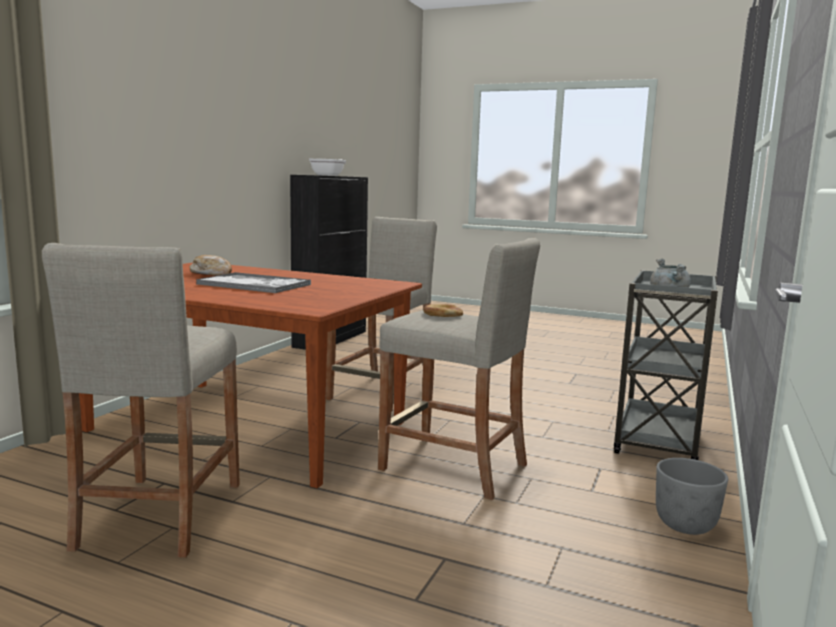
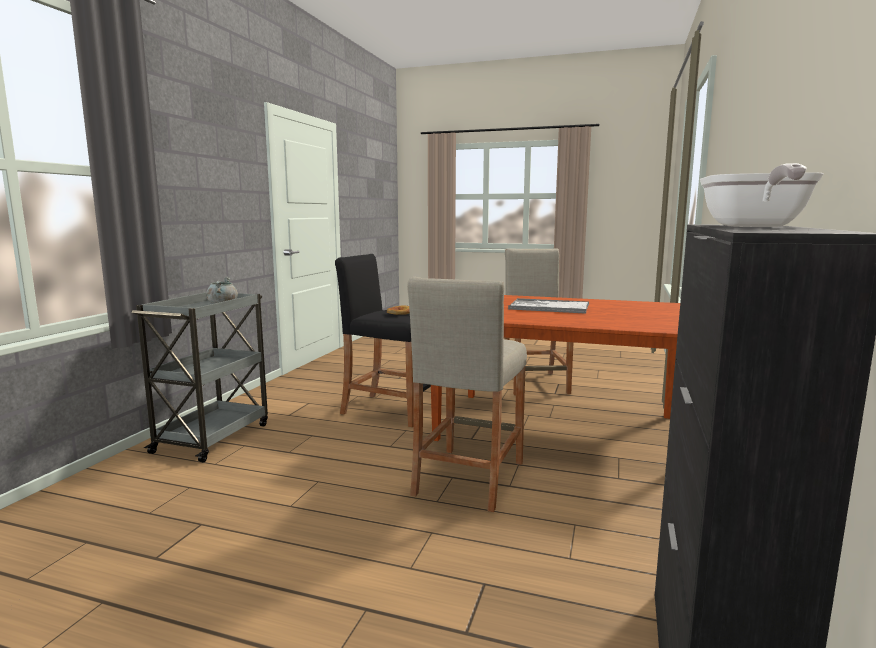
camera: 175 degrees right, 0 degrees up
(211, 274) = (617, 316): bread -> none
(453, 467) = (390, 410): beige stool -> black stool
(684, 525) = (274, 392): grey planter -> none

